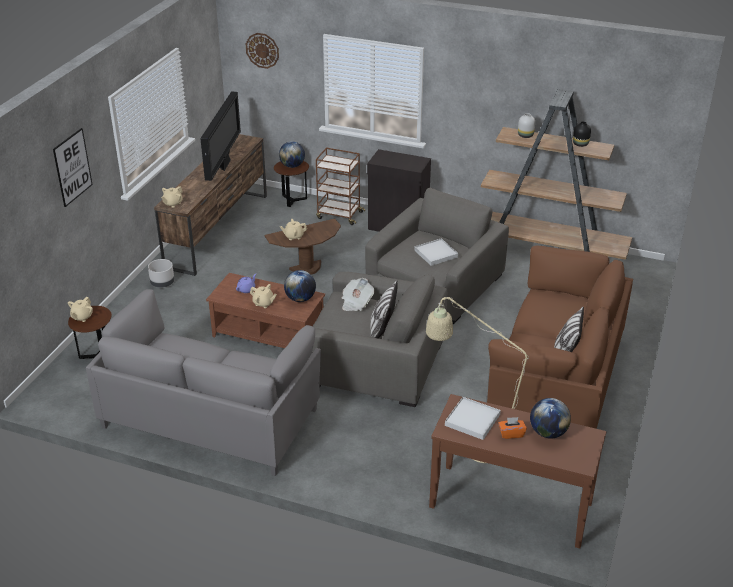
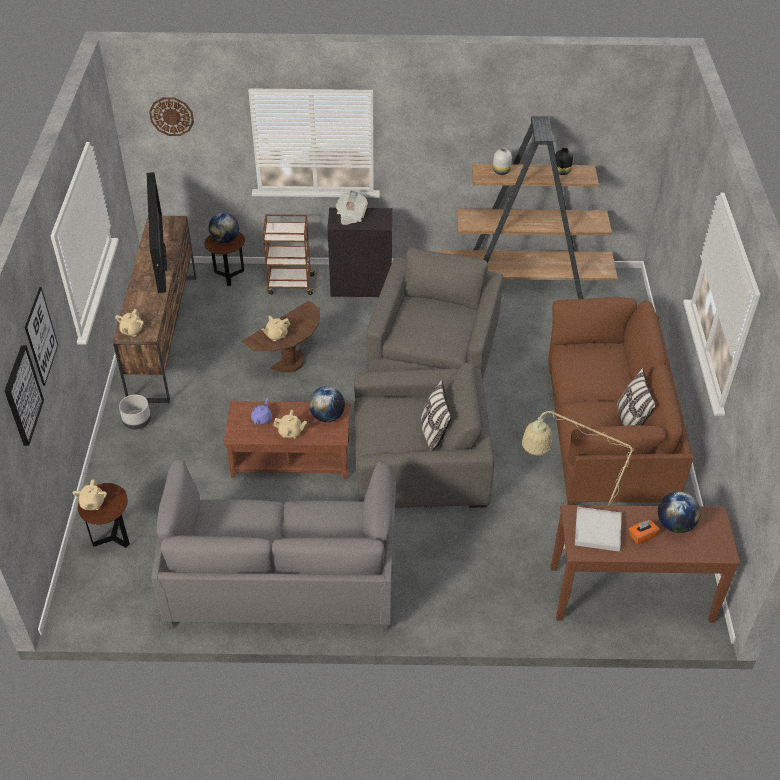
camera: 20 degrees left, 10 degrees up
(34, 200) = (22, 395): none -> picture
(356, 303) = (390, 407): newspaper -> newspaper (351, 215)
(436, 254) = (441, 324): white tray -> none

